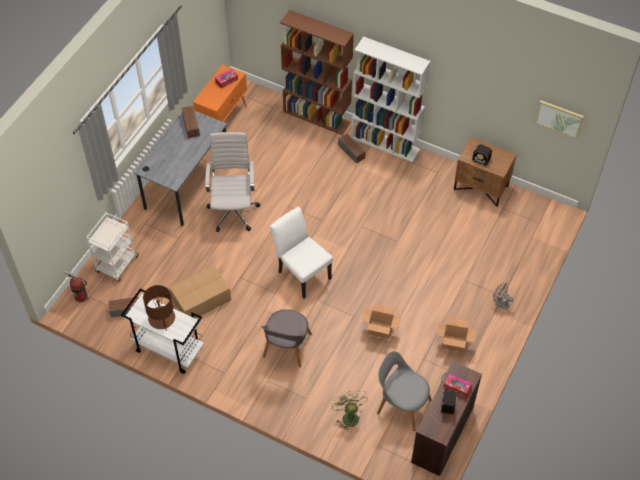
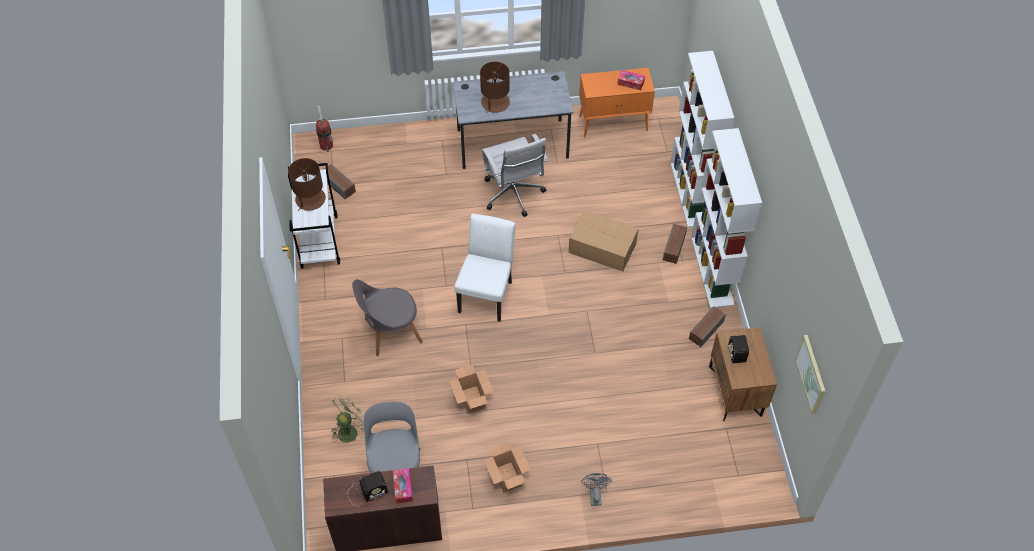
camera: 55 degrees right, 0 degrees up
(117, 265) = (380, 149): white cart -> none
(178, 160) = (495, 103): none -> brown table lamp
(190, 125) = (545, 87): speaker -> speaker (706, 330)
(200, 299) = (392, 231): cardboard box -> cardboard box (601, 247)
(233, 210) = (514, 196): white office chair -> white office chair turned 105 degrees clockwise
(317, 117) = (690, 193): brown bookcase -> white bookcase

